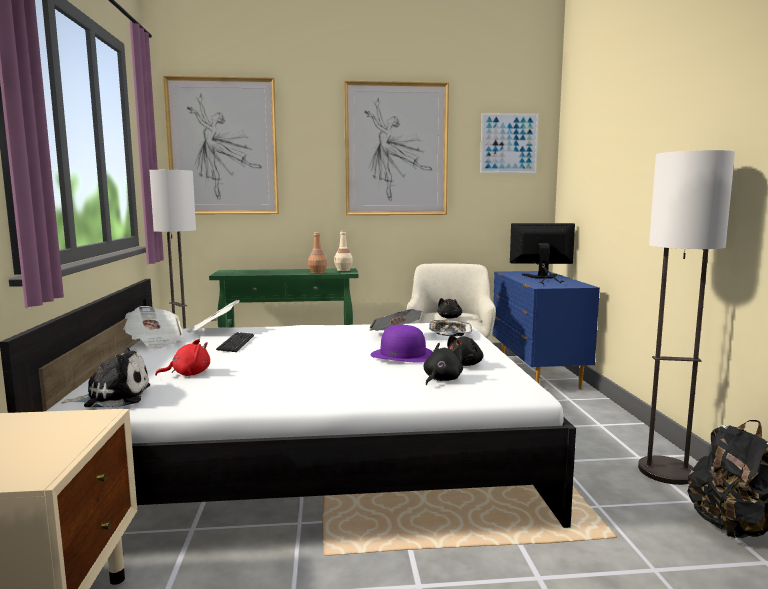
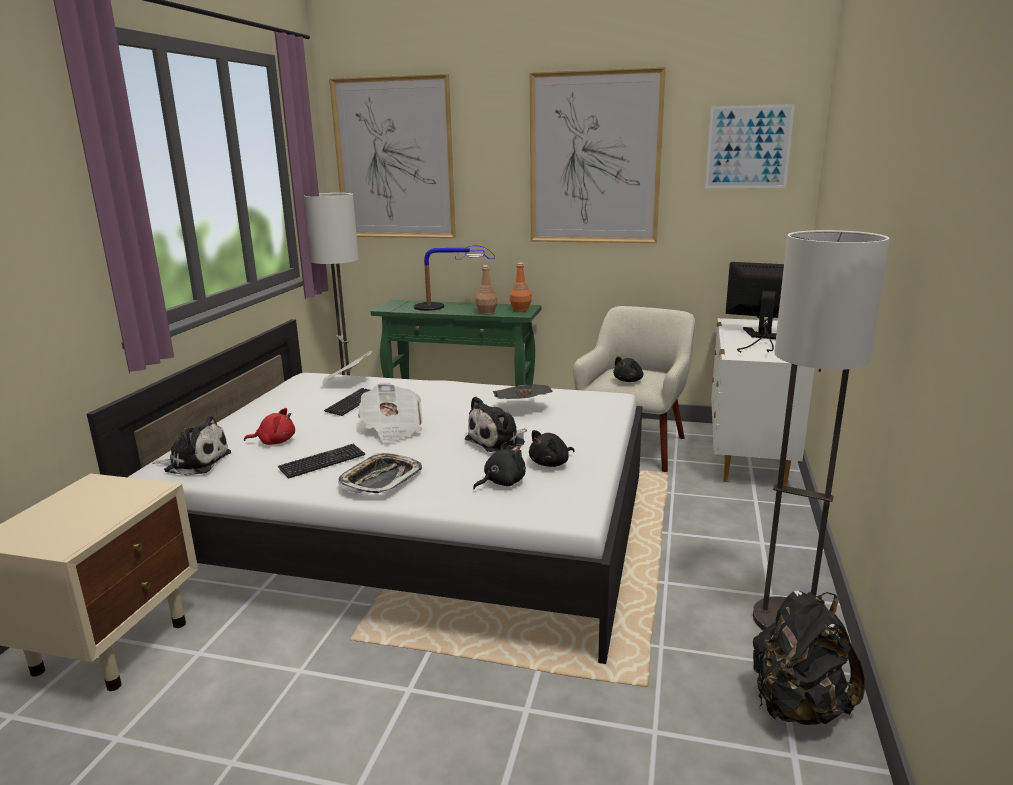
camera: 20 degrees right, 10 degrees up
(154, 342) = (283, 392): newspaper -> newspaper (392, 430)
(256, 383) = (322, 462): none -> keyboard
(276, 271) = (446, 307): none -> table lamp
(343, 270) = (520, 309): beige bottle -> orange bottle
(403, 355) = (498, 441): purple hat -> plush toy
(449, 332) = (587, 410): tray -> tray (381, 479)
(537, 373) = (748, 455): blue dresser -> white dresser

